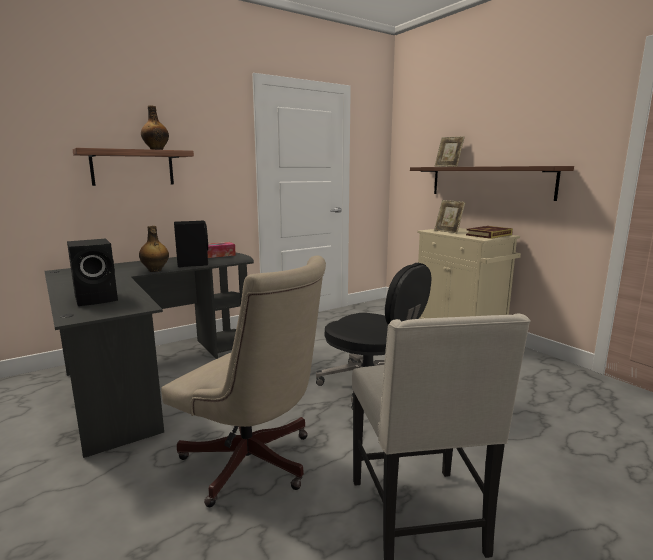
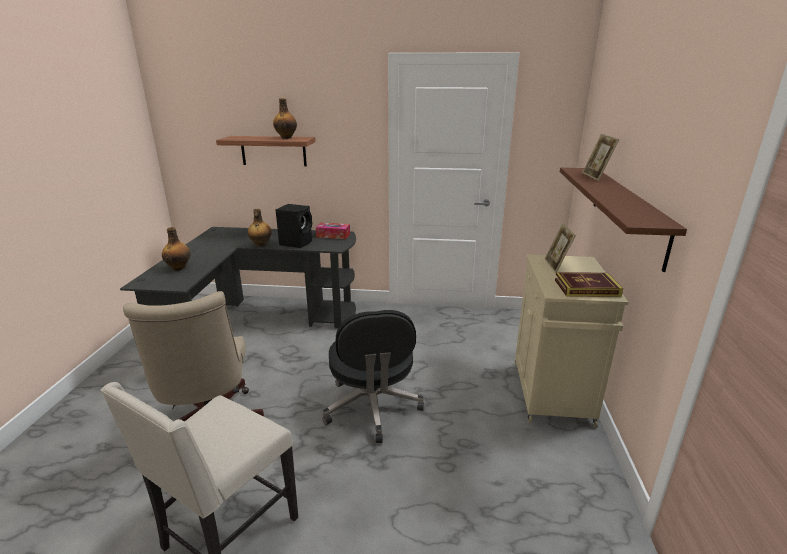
camera: 40 degrees right, 10 degrees up
(98, 299) = (179, 268): black speaker -> bottle

